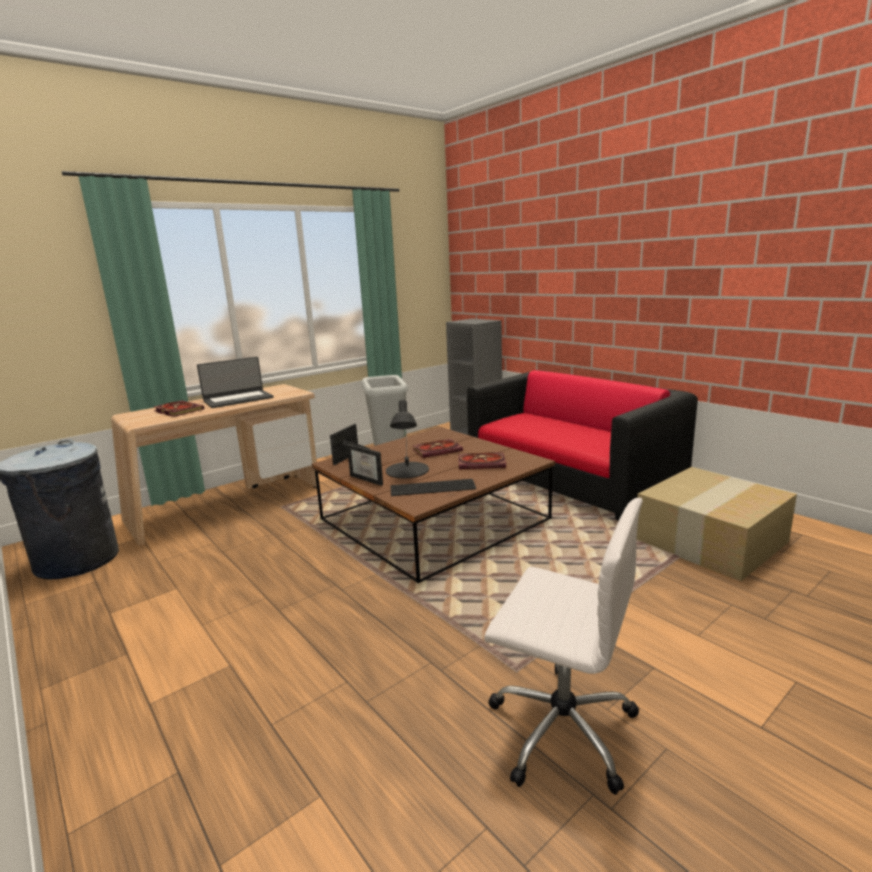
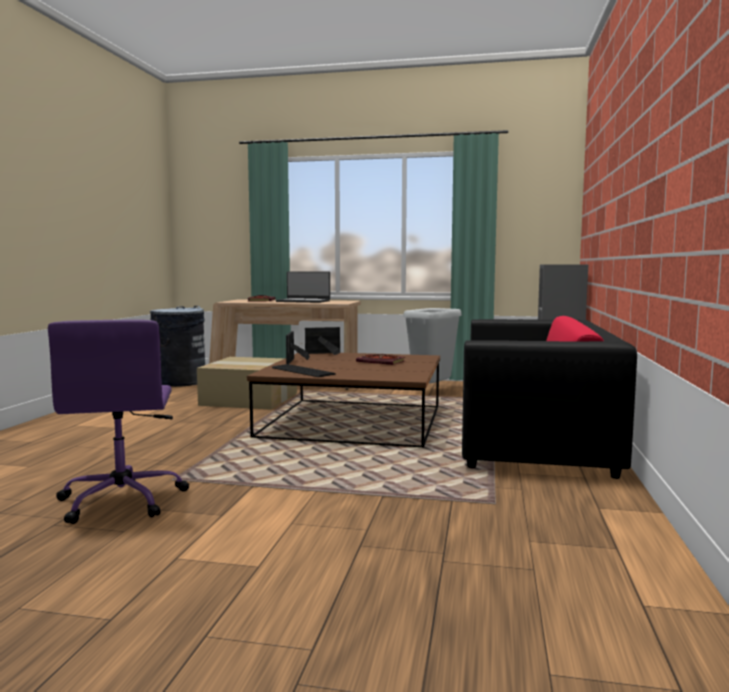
camera: 50 degrees right, 10 degrees down
(407, 470) = (325, 363): black table lamp -> none
(483, 463) = (377, 371): book -> none
(560, 727) = (122, 500): white office chair -> purple office chair
(711, 541) = (497, 507): cardboard box -> cardboard box (248, 399)

